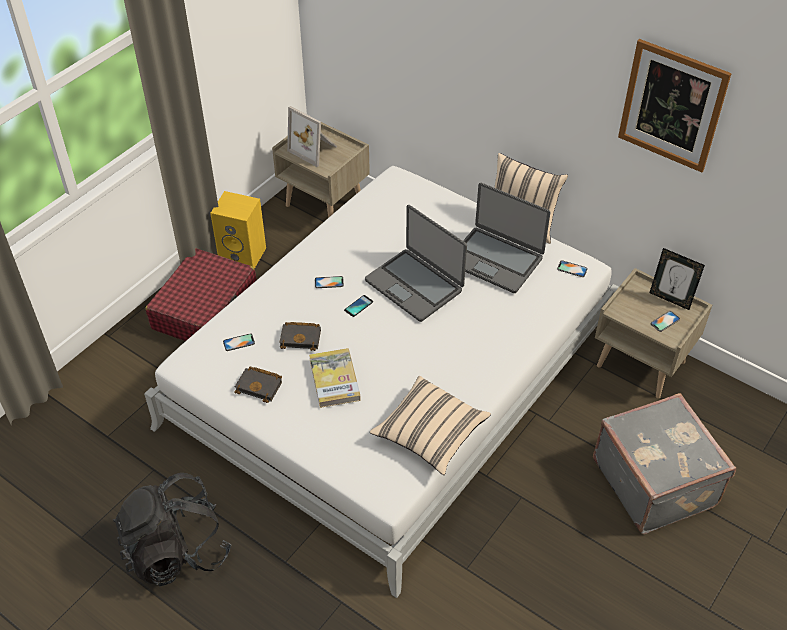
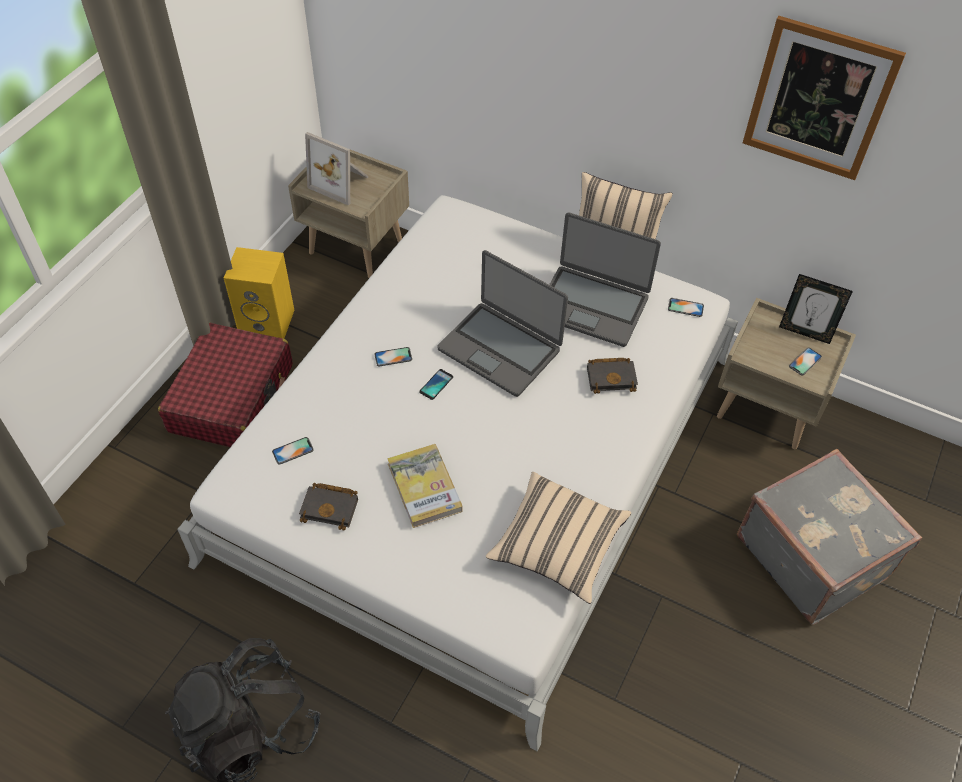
camera: 10 degrees left, 5 degrees up
(301, 338) = (372, 435): black book -> black book (612, 377)

